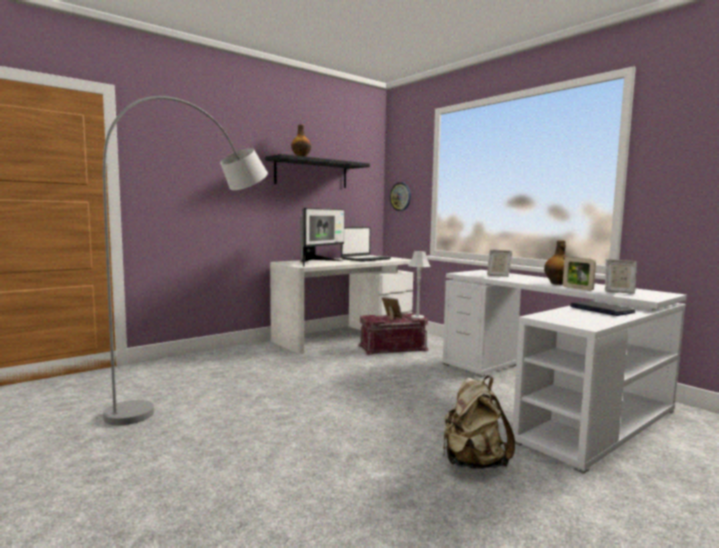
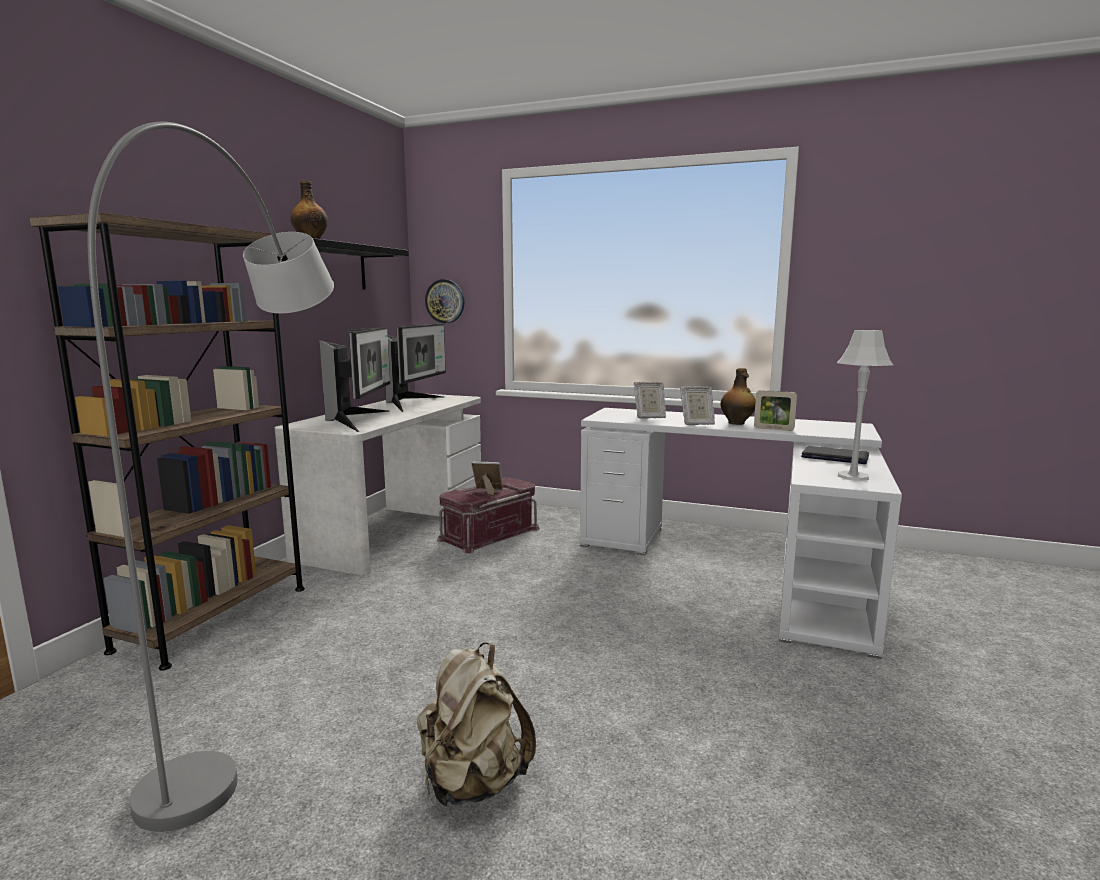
camera: 30 degrees left, 5 degrees up
(212, 357) = (214, 618): none -> brown bookcase
(365, 259) = (413, 403): laptop -> monitor
(417, 317) = (519, 483): grey table lamp -> grey table lamp (853, 476)
(473, 463) = (777, 685): beige backpack -> beige backpack (473, 783)
(618, 292) = (817, 429): picture frame -> picture frame (696, 423)

